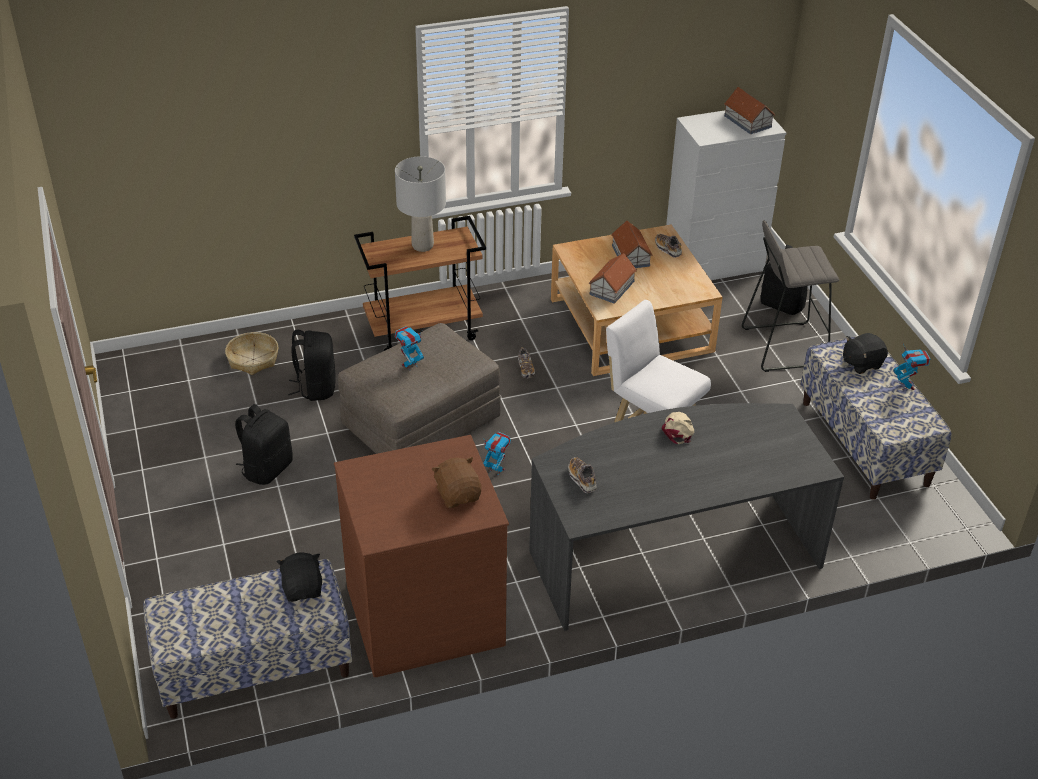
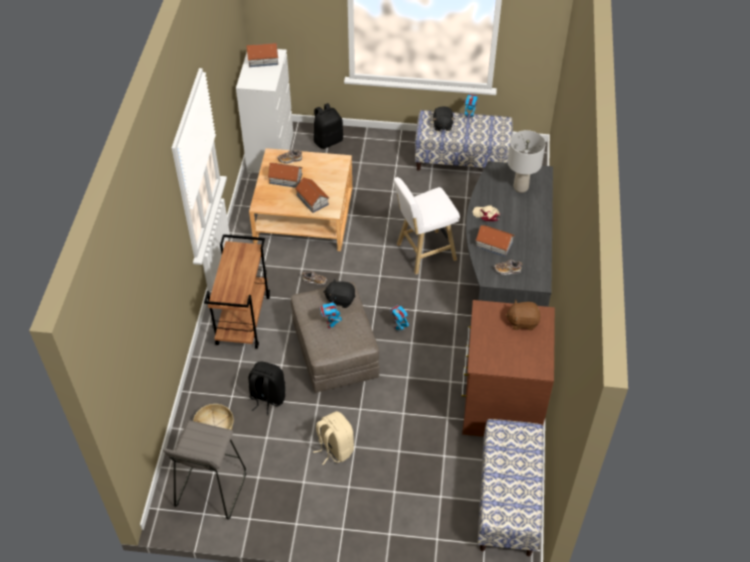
camera: 65 degrees left, 10 degrees up
(267, 469) = (334, 448): black backpack -> beige backpack
(303, 588) = (508, 438): black plush toy -> black plush toy (340, 299)
(423, 245) = (233, 271): grey table lamp -> grey table lamp (521, 187)
(623, 453) = (494, 245): none -> toy house
(783, 346) = (365, 156): grey stool -> grey stool (210, 489)

